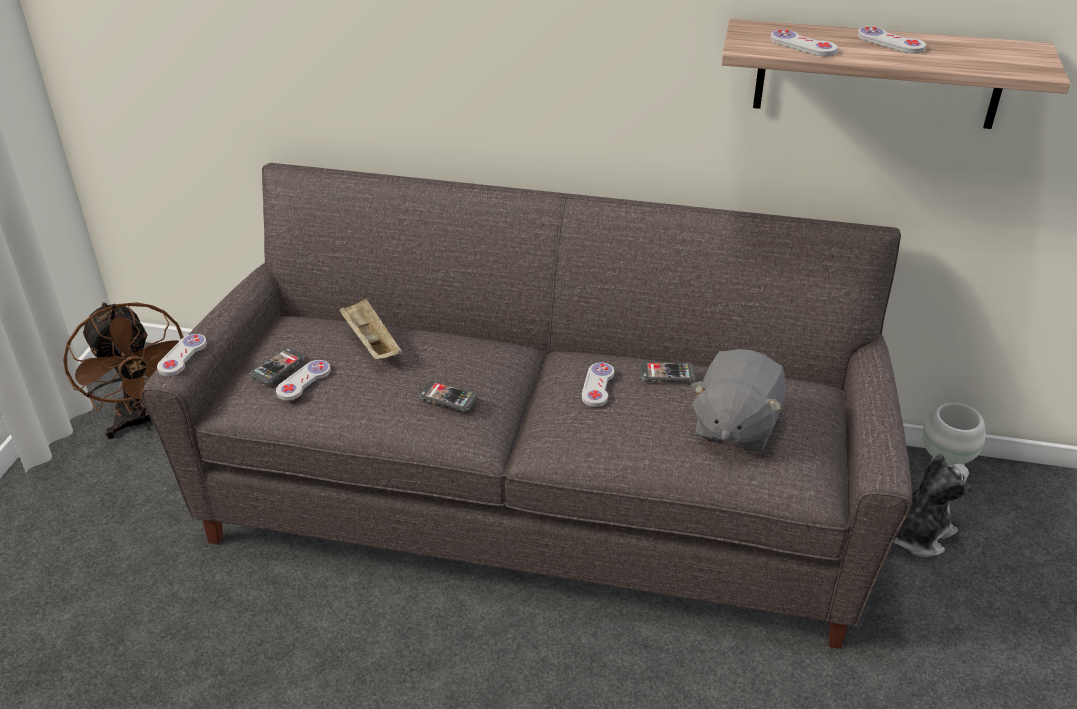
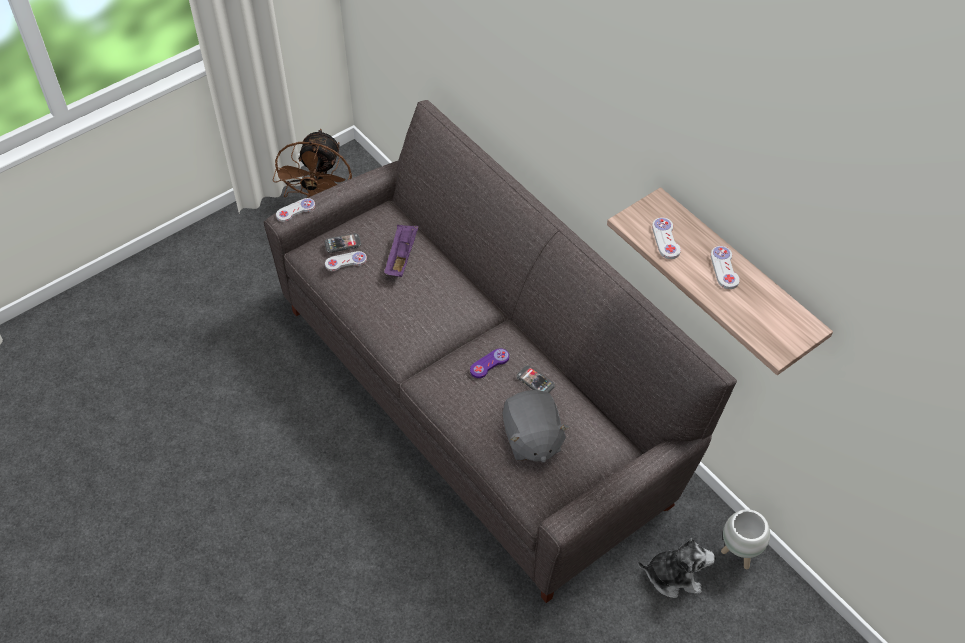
camera: 40 degrees right, 15 degrees up
(370, 343) = (401, 257): beige tray -> purple tray
(448, 398) = (405, 320): phone -> none
(597, 386) = (489, 364): white game controller -> purple game controller
(734, 426) = (532, 439): grey plush toy -> grey plush toy turned 75 degrees counterclockwise

